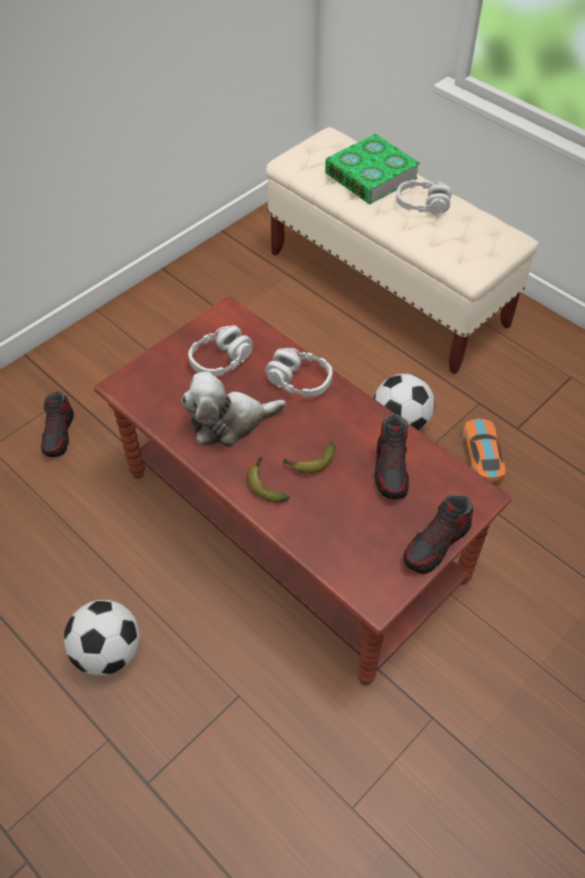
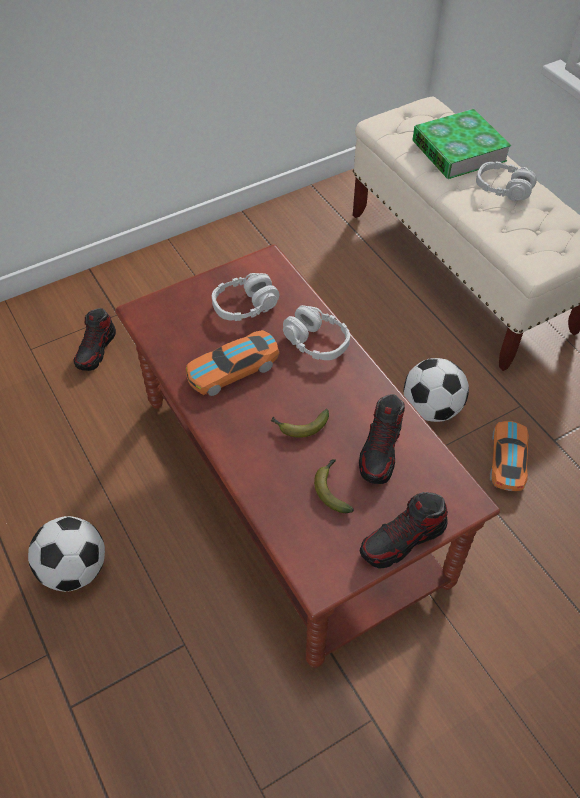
camera: 15 degrees right, 0 degrees up
(229, 422) = (233, 369): plush toy -> toy car
(265, 484) = (247, 438): banana -> banana (332, 489)

